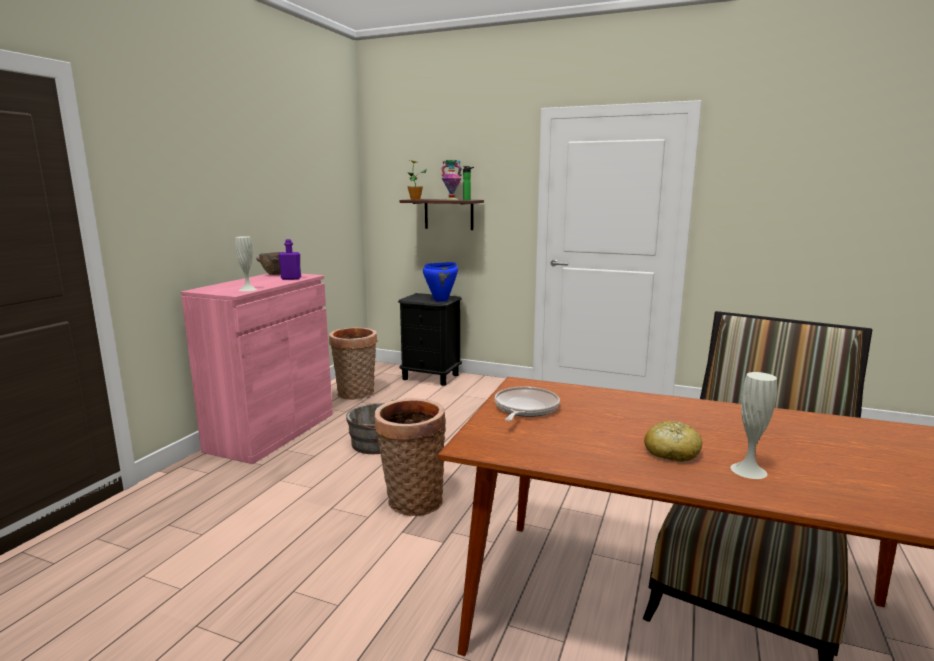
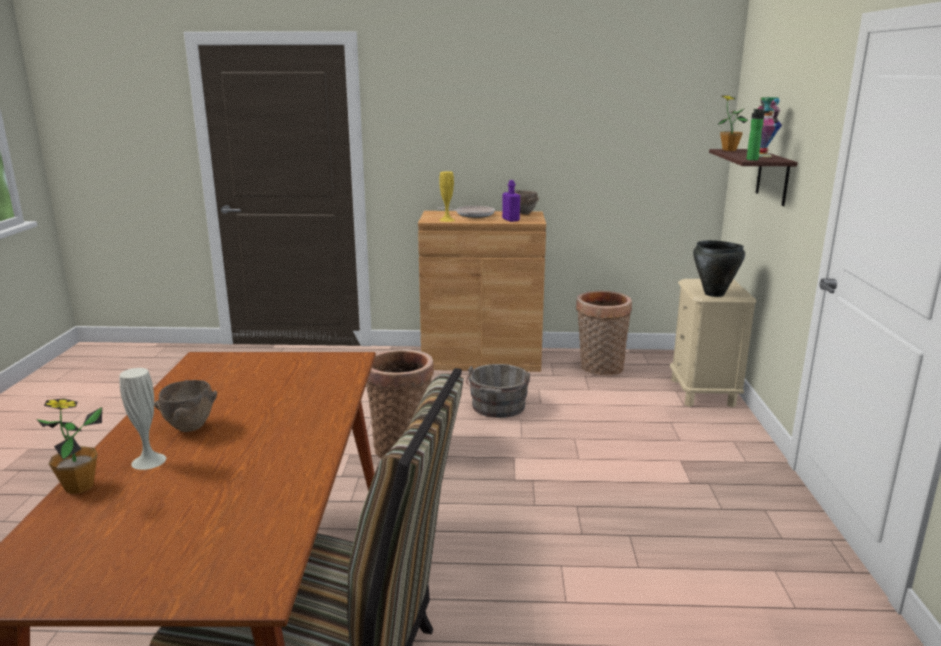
camera: 70 degrees right, 5 degrees up
(248, 289) = (447, 220): white vase -> yellow vase
(272, 432) = (481, 359): pink cabinet -> brown cabinet
(431, 377) = (703, 393): black nightstand -> beige nightstand
(441, 300) = (714, 294): blue cooking pot -> black cooking pot
(525, 408) = (285, 366): frying pan -> frying pan (472, 215)
(671, 452) = (190, 428): bread -> brown bowl
(814, 503) = (79, 487): none -> potted plant

